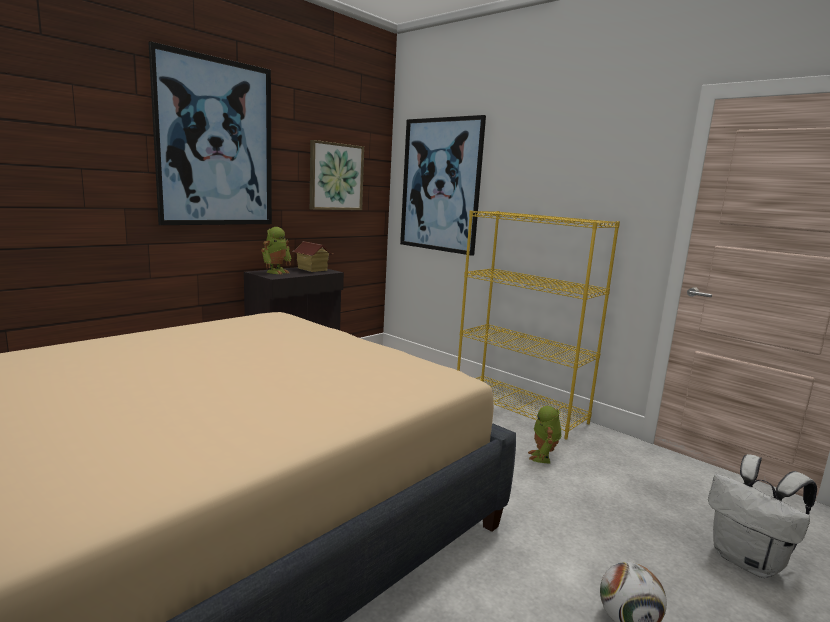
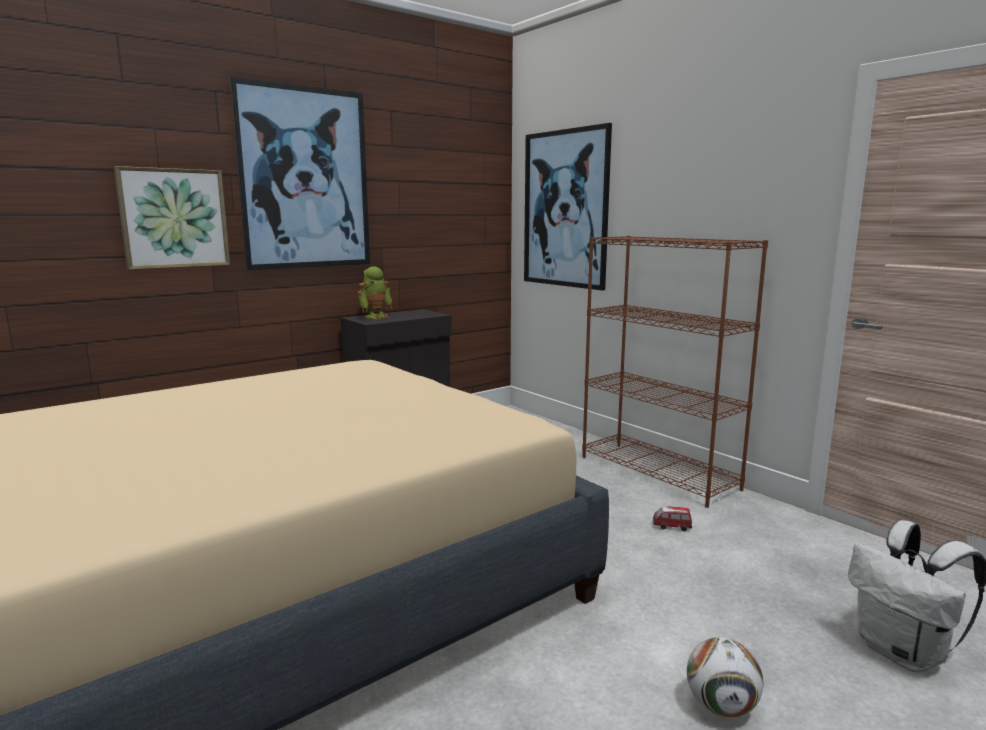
camera: 10 degrees right, 0 degrees up
(312, 269) = (417, 313): toy house -> none
(336, 177) = (444, 207): picture -> picture (174, 218)
(520, 409) = (659, 473): yellow bookcase -> brown bookcase
(543, 457) = (671, 527): toy robot -> toy car

